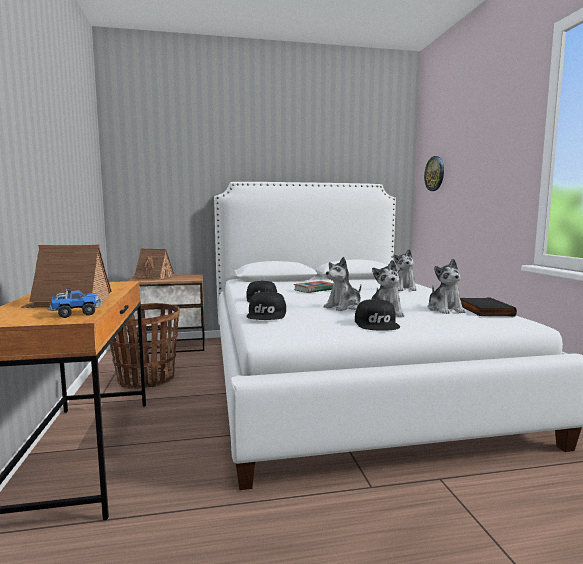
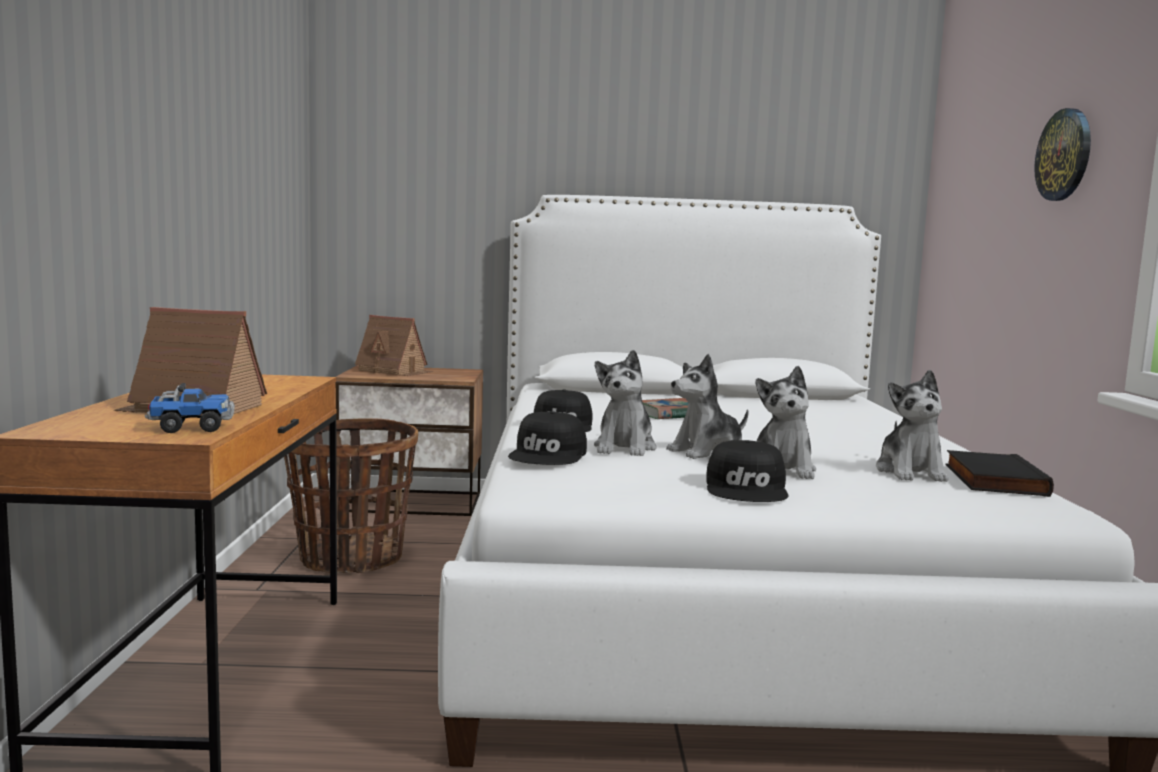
camera: 10 degrees right, 0 degrees up
(404, 288) = (861, 424): plush toy -> plush toy (625, 448)
(435, 173) = (962, 188): wall clock -> wall clock (1064, 155)

